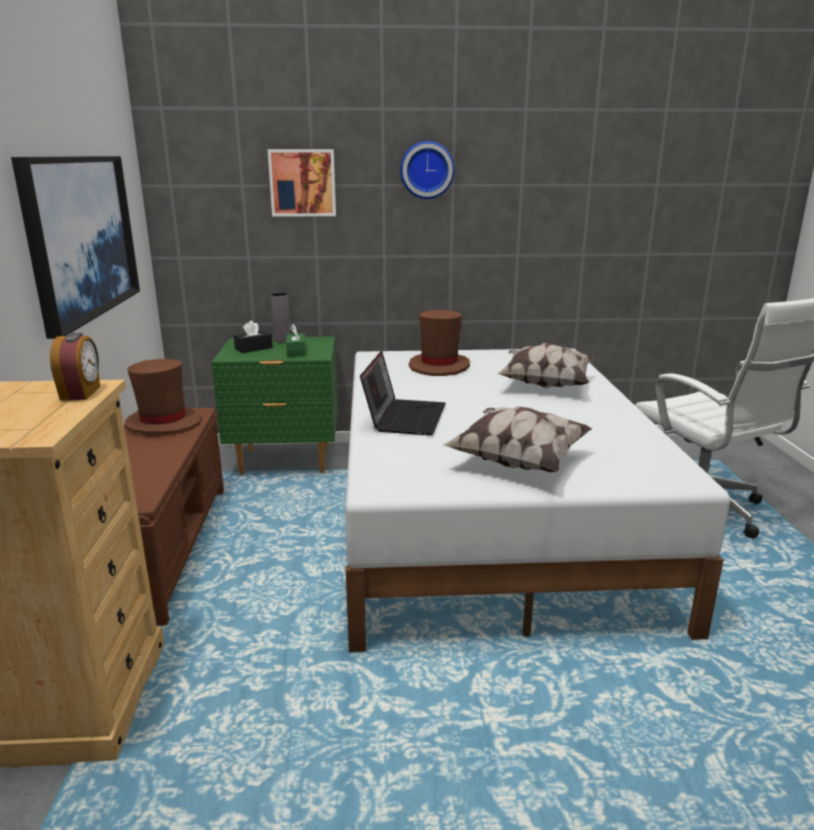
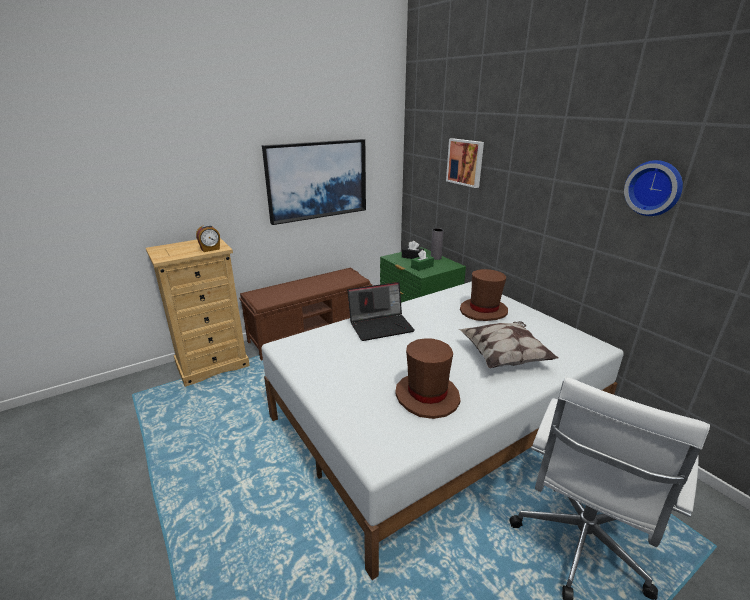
camera: 60 degrees right, 5 degrees up
(163, 423) = (338, 278): brown hat -> brown hat (427, 396)
(426, 170) = (536, 164): wall clock -> wall clock (654, 188)
(517, 461) = (351, 378): pillow -> none

